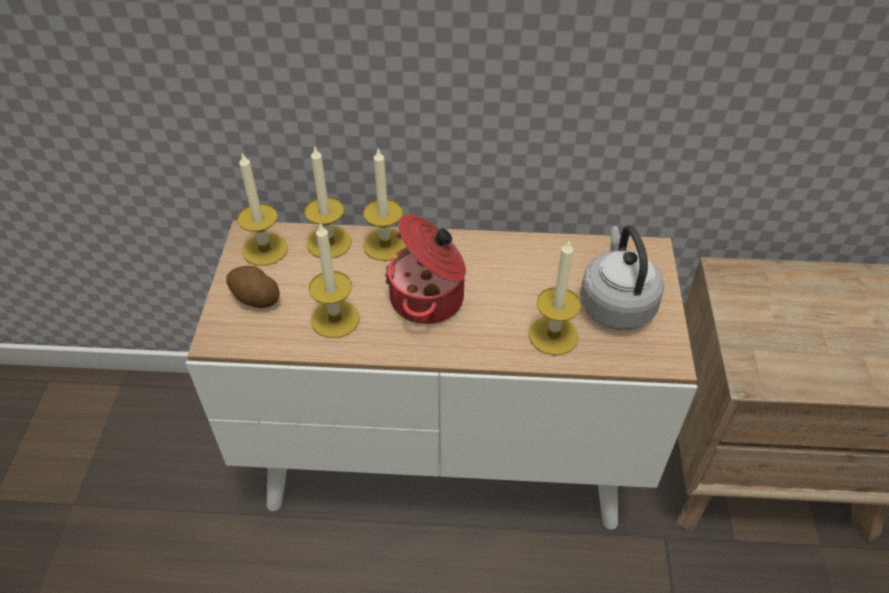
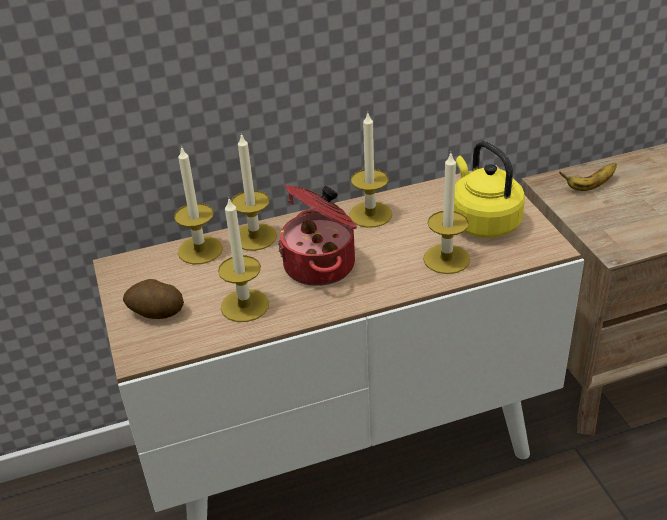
camera: 20 degrees left, 10 degrees down
(265, 249) = (140, 273): candle -> candle (370, 214)
(615, 303) = (482, 221): grey kettle -> yellow kettle
(769, 291) = (590, 186): none -> banana

